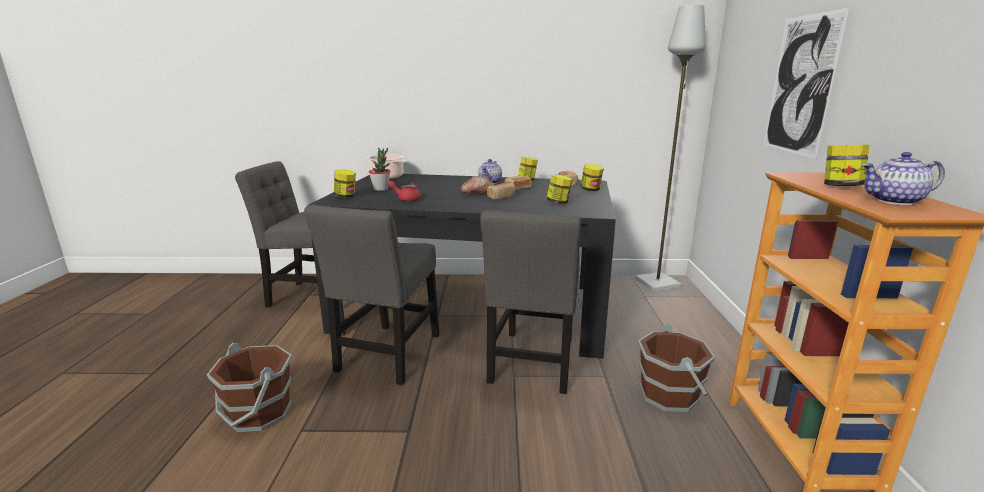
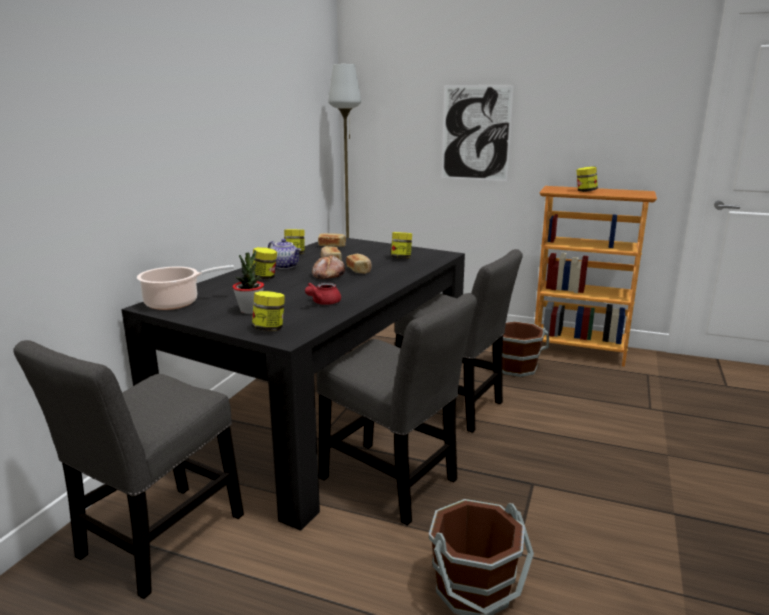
camera: 70 degrees left, 0 degrees up
(591, 190) = (365, 244): jar -> jar (264, 278)
(894, 201) = (621, 192): teapot -> none

